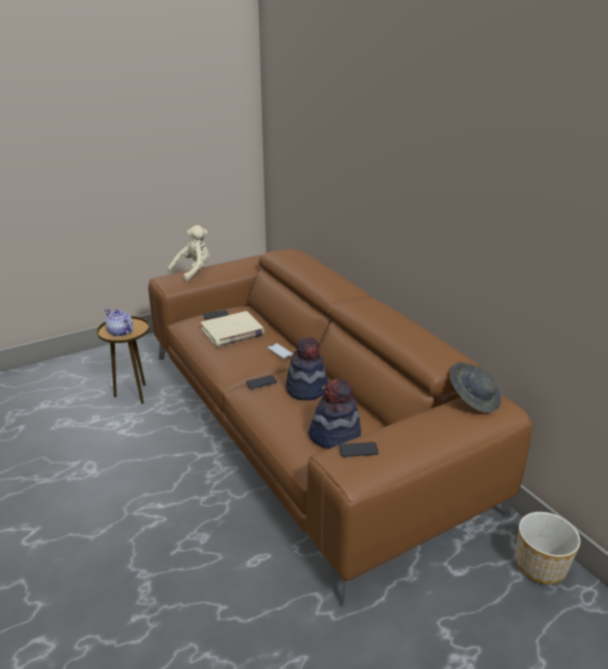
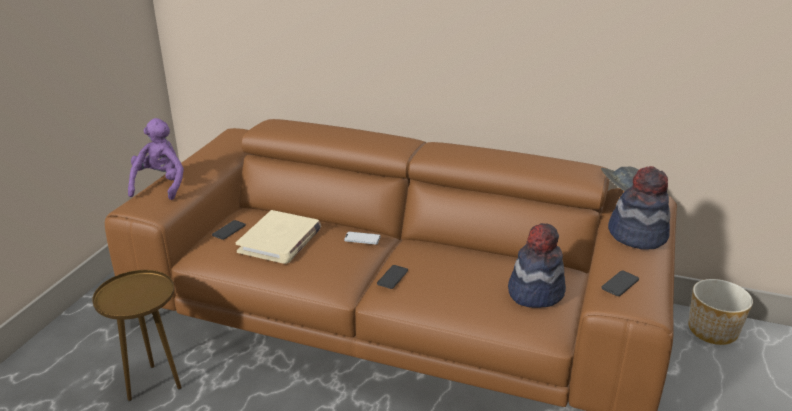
camera: 40 degrees left, 0 degrees up
(120, 332) = (135, 299): teapot -> none
(193, 271) = (160, 185): beige plush toy -> purple plush toy
(307, 388) = (445, 262): hat -> hat (637, 235)

